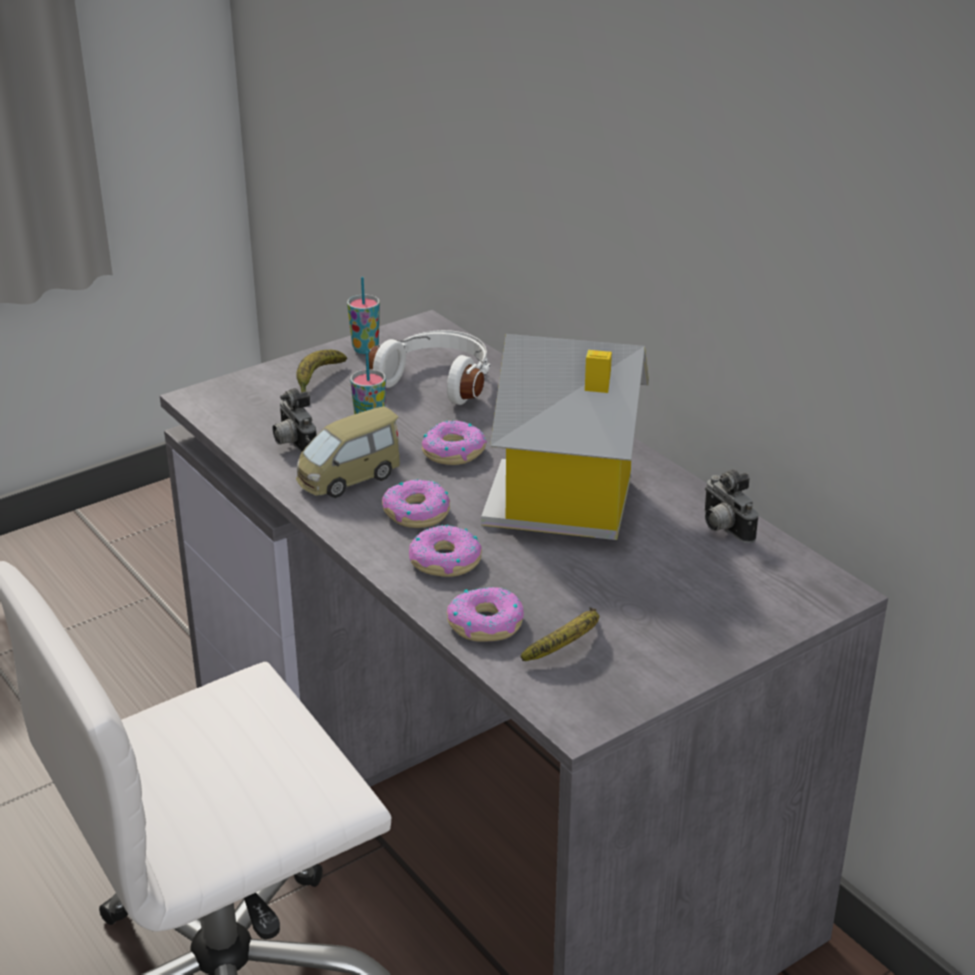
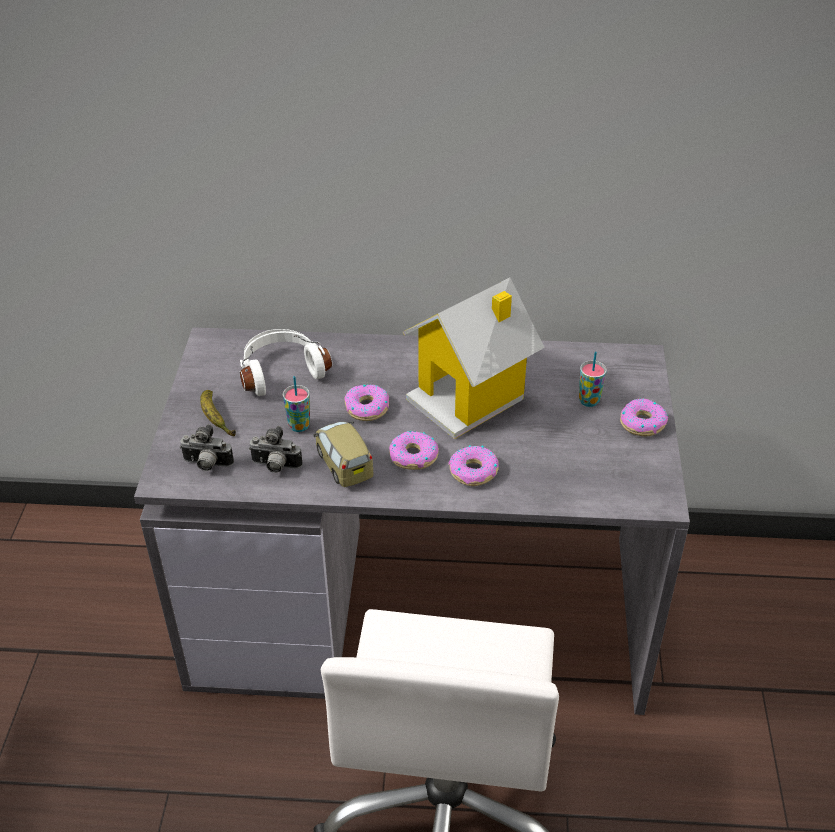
camera: 50 degrees left, 10 degrees up
(348, 478) = (344, 463): toy car -> toy car turned 150 degrees clockwise
(365, 349) = (203, 378): cup -> cup (589, 401)
(485, 624) = (548, 488): donut -> donut (642, 423)
(568, 645) = (597, 469): banana -> none
(723, 528) = (553, 358): camera -> camera (207, 465)

